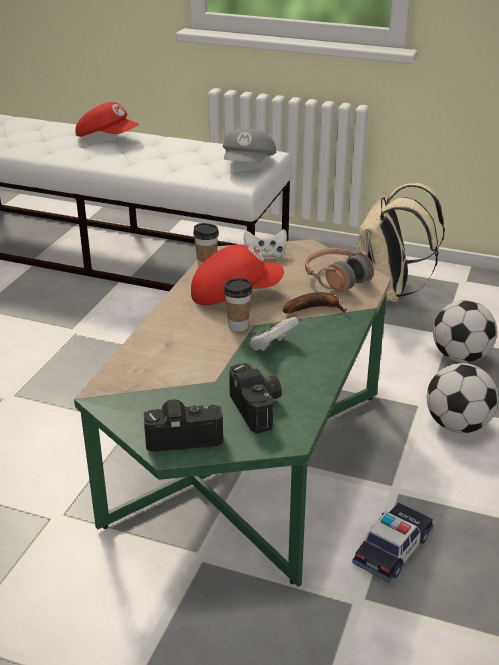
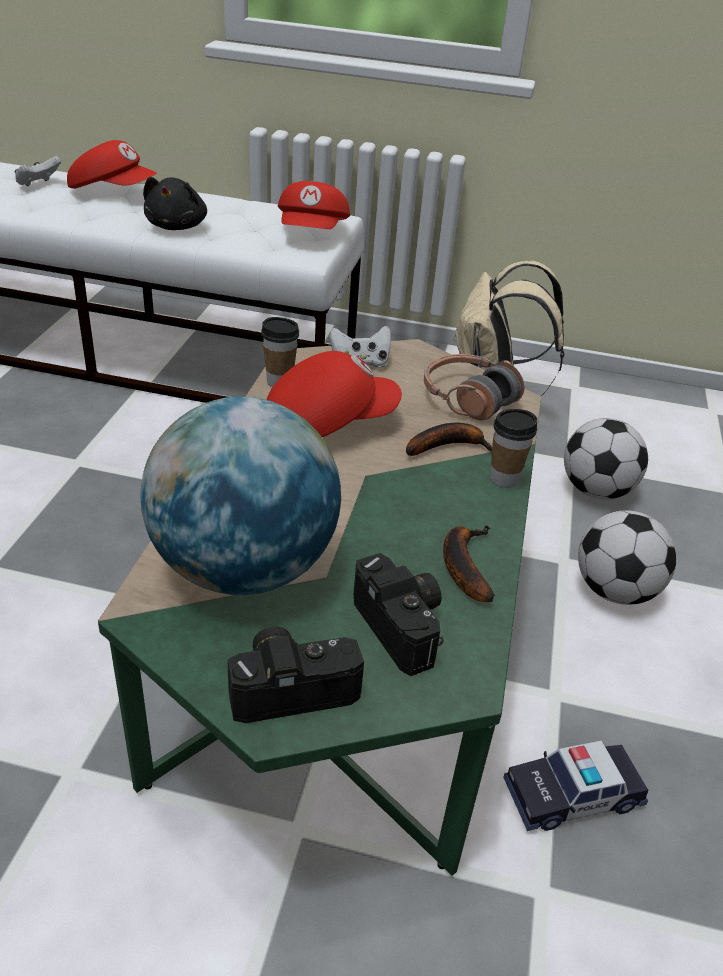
camera: 10 degrees left, 5 degrees up
(150, 162) = (177, 226): none -> black plush toy
(164, 374) = (243, 567): none -> globe
(238, 326) = (343, 478): cup -> cup (504, 479)
(249, 165) = (313, 233): grey cap -> red cap
(272, 346) = (401, 512): white game controller -> white game controller (38, 184)
(305, 377) = (463, 565): none -> banana
(393, 549) = (572, 795): toy car -> toy car turned 135 degrees counterclockwise

